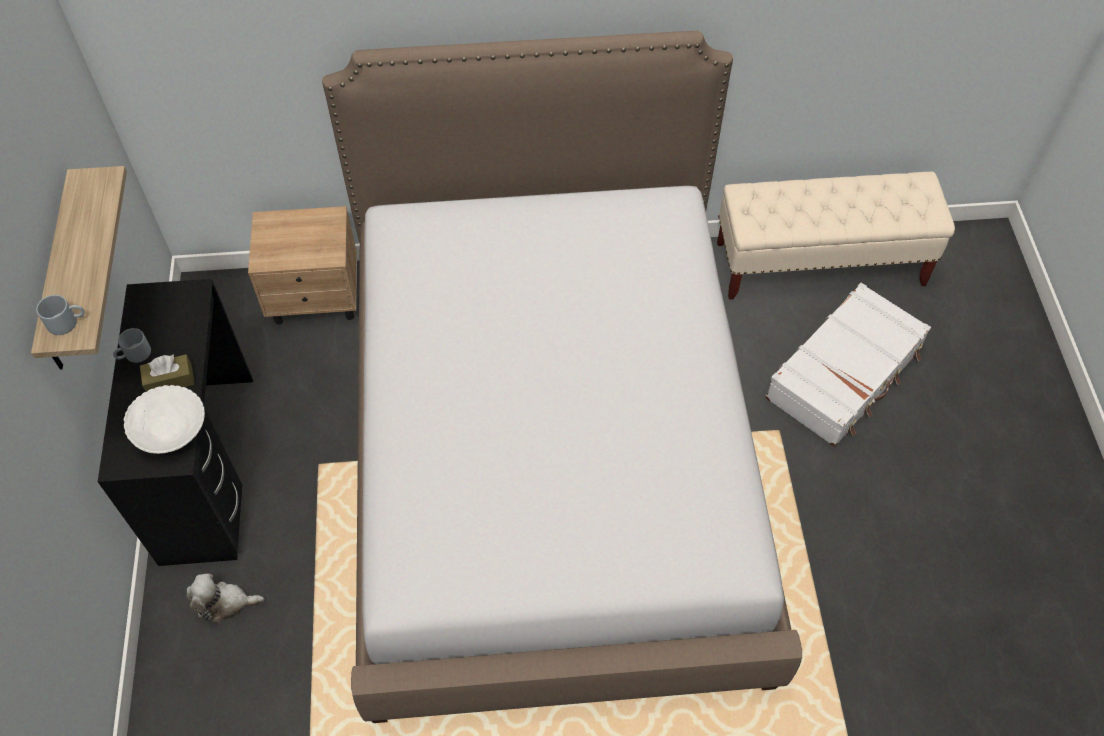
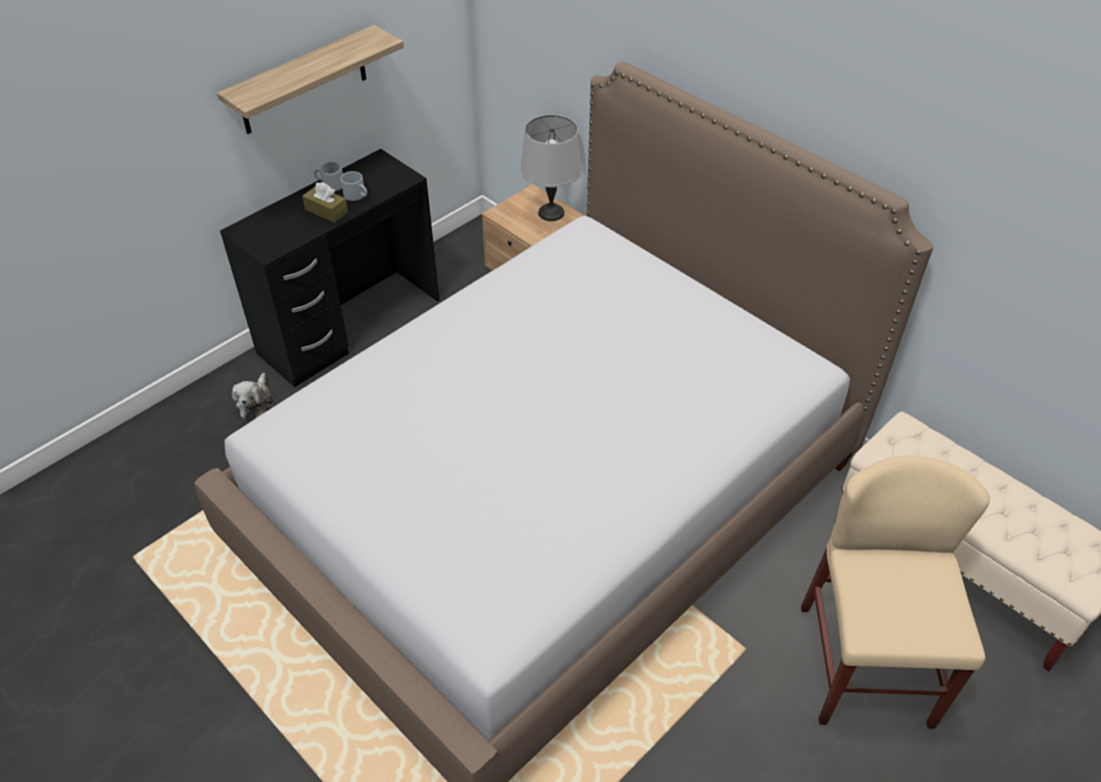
camera: 50 degrees right, 10 degrees down
(67, 321) = (254, 91): grey mug -> grey mug (357, 196)
(170, 429) = (289, 235): white bowl -> none
(225, 603) = (256, 404): plush toy -> plush toy turned 135 degrees counterclockwise
(304, 226) = (551, 212): none -> grey table lamp
(845, 374) = (865, 665): white suitcase -> beige chair

